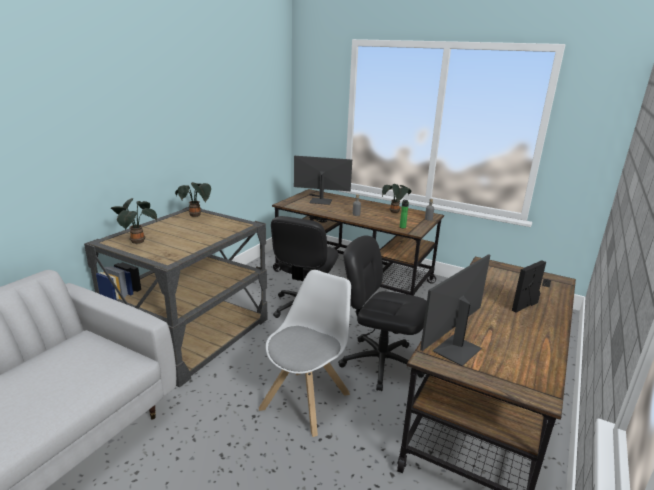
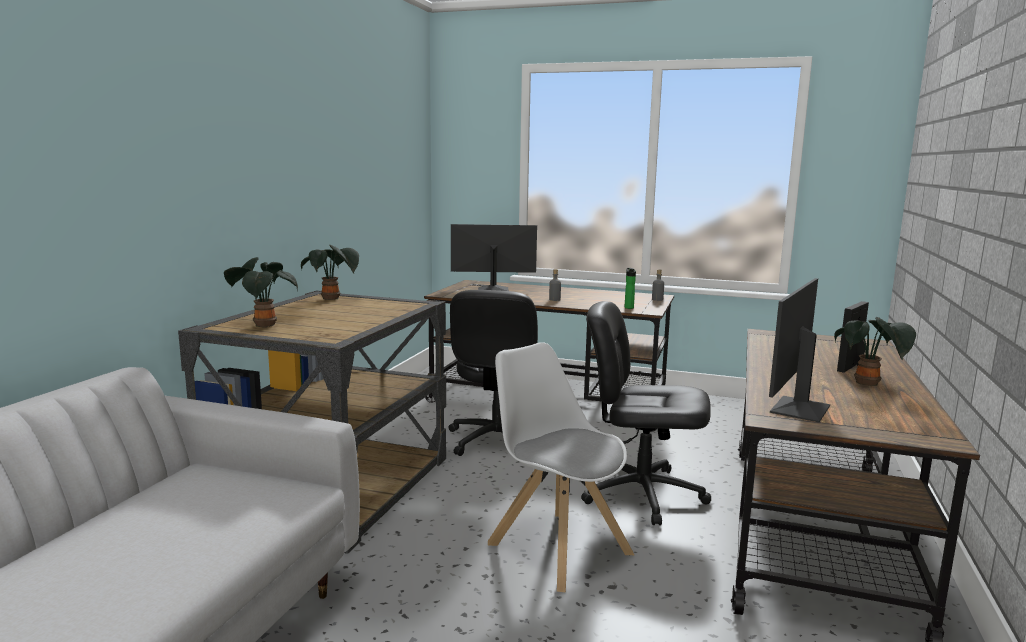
camera: 10 degrees left, 10 degrees down
(307, 399) = (556, 547): chair -> chair turned 60 degrees counterclockwise
(394, 212) = (606, 295): potted plant -> potted plant (868, 385)

